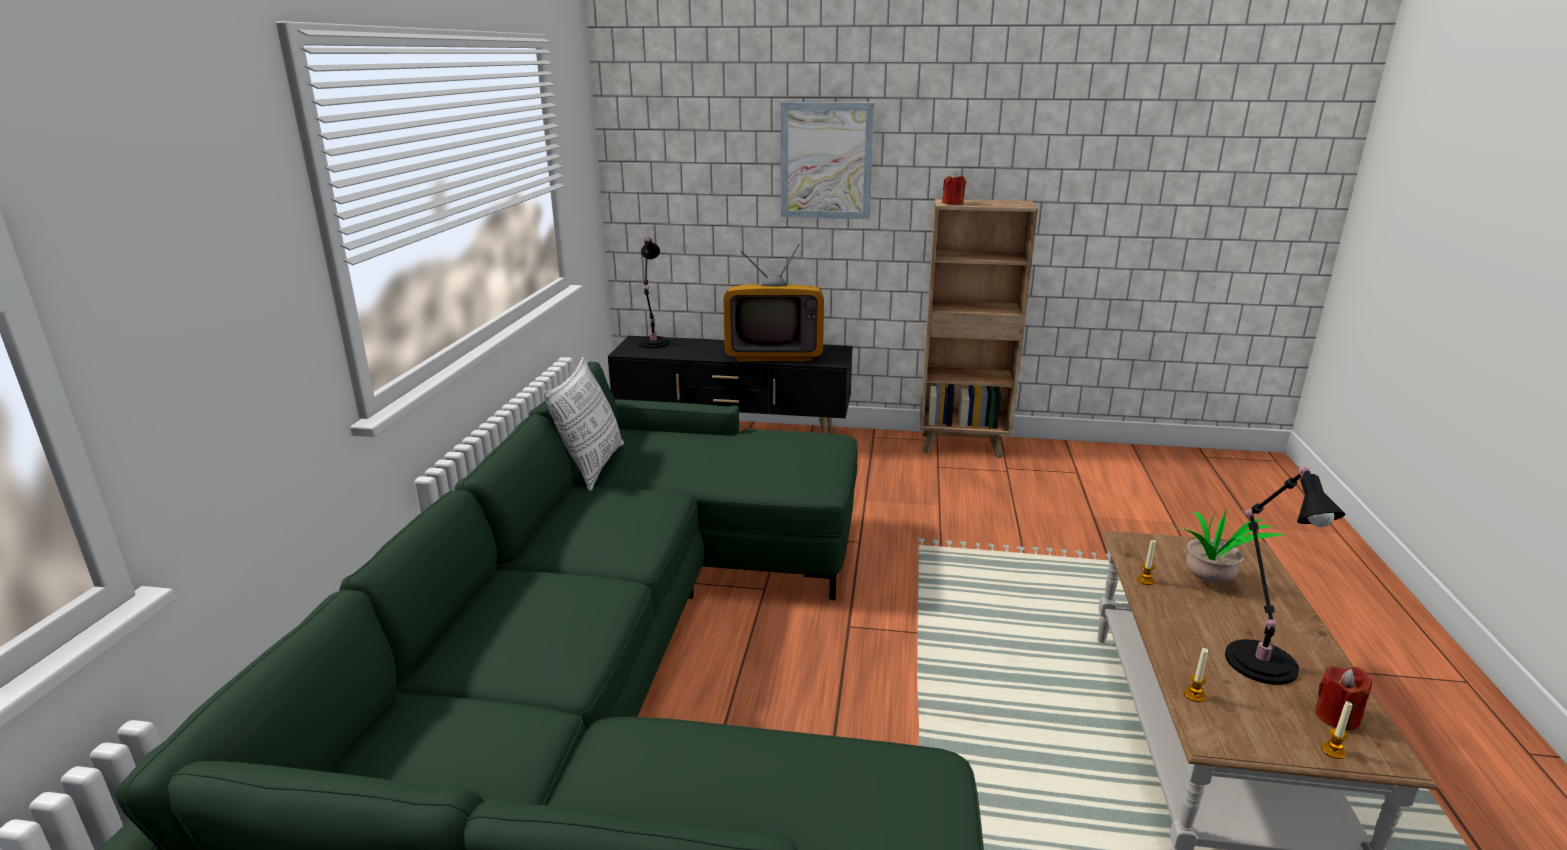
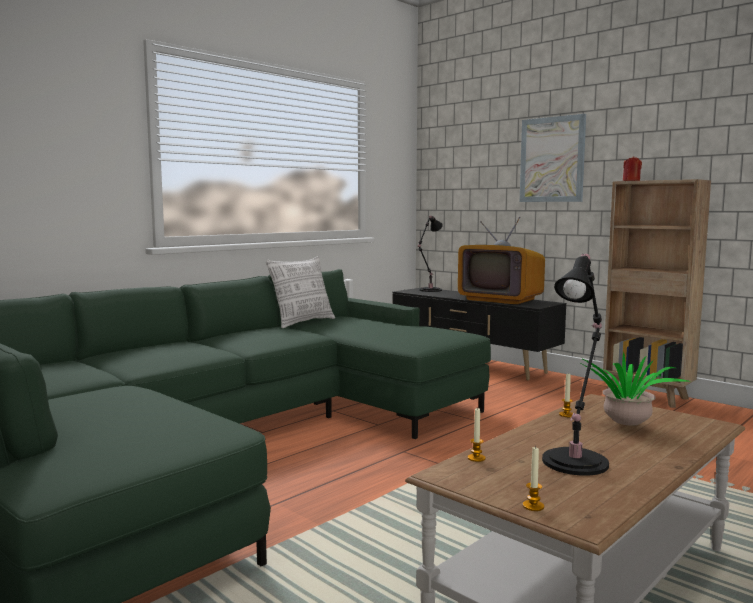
camera: 35 degrees right, 15 degrees down
(1336, 717) = (580, 497): red candle -> none

